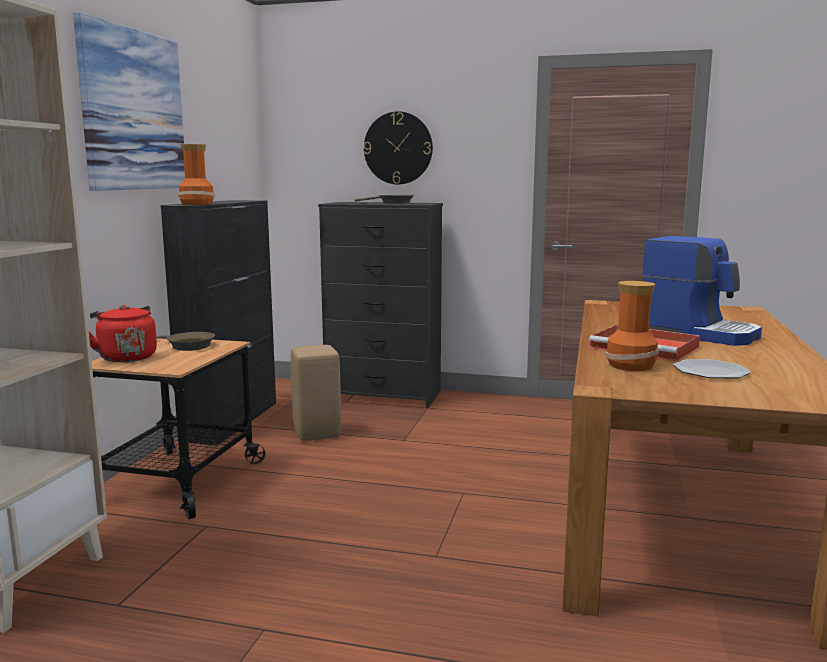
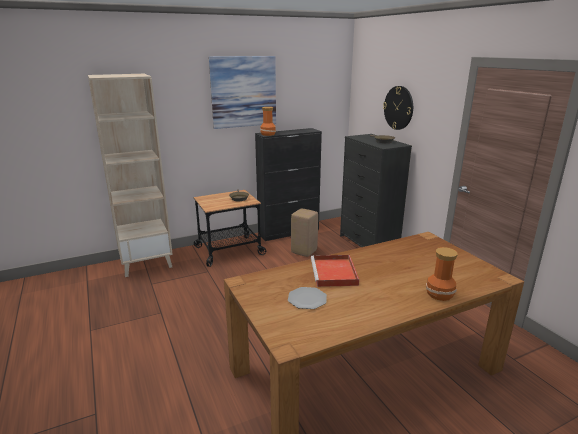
camera: 50 degrees right, 10 degrees up
(126, 357) = (212, 197): red kettle -> none
(632, 365) = (290, 278): vase -> vase (439, 294)
(699, 333) = (394, 278): coffee machine -> none

